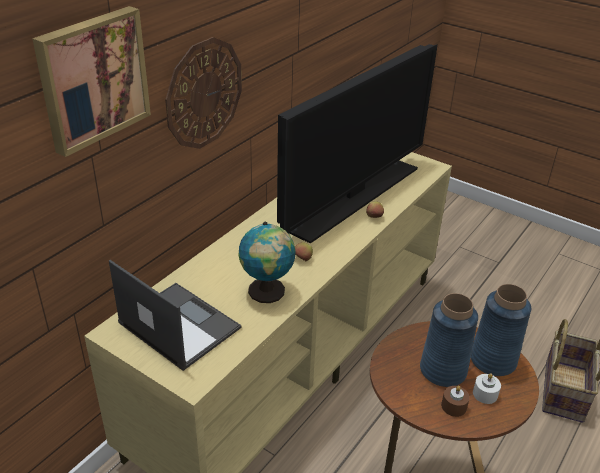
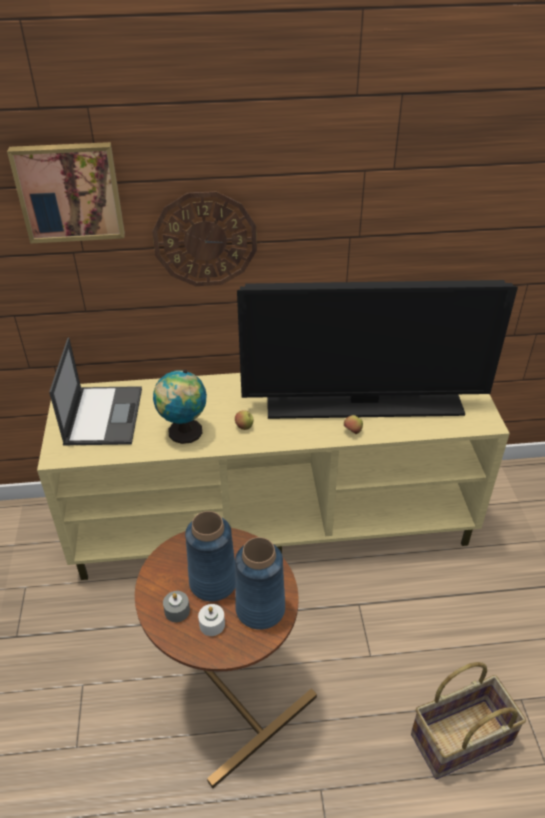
camera: 50 degrees right, 5 degrees up
(453, 406) = (177, 611): brown candle -> grey candle

